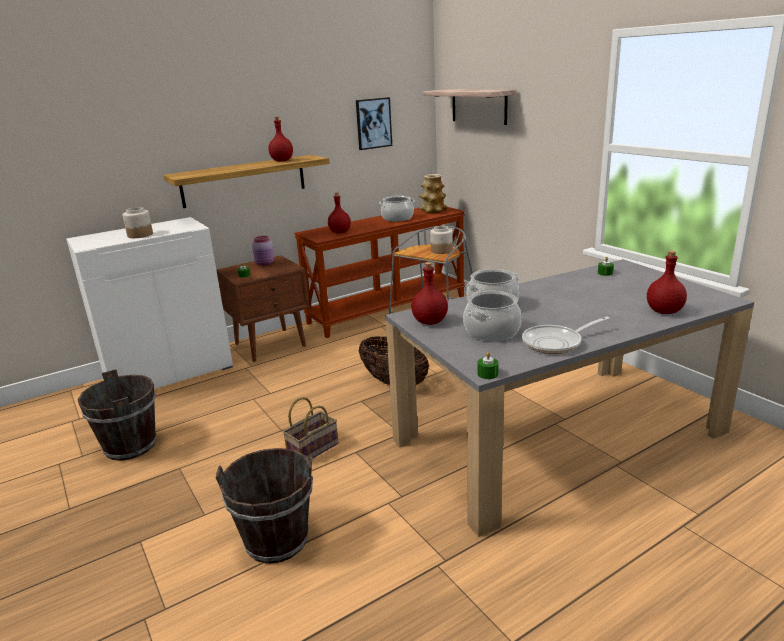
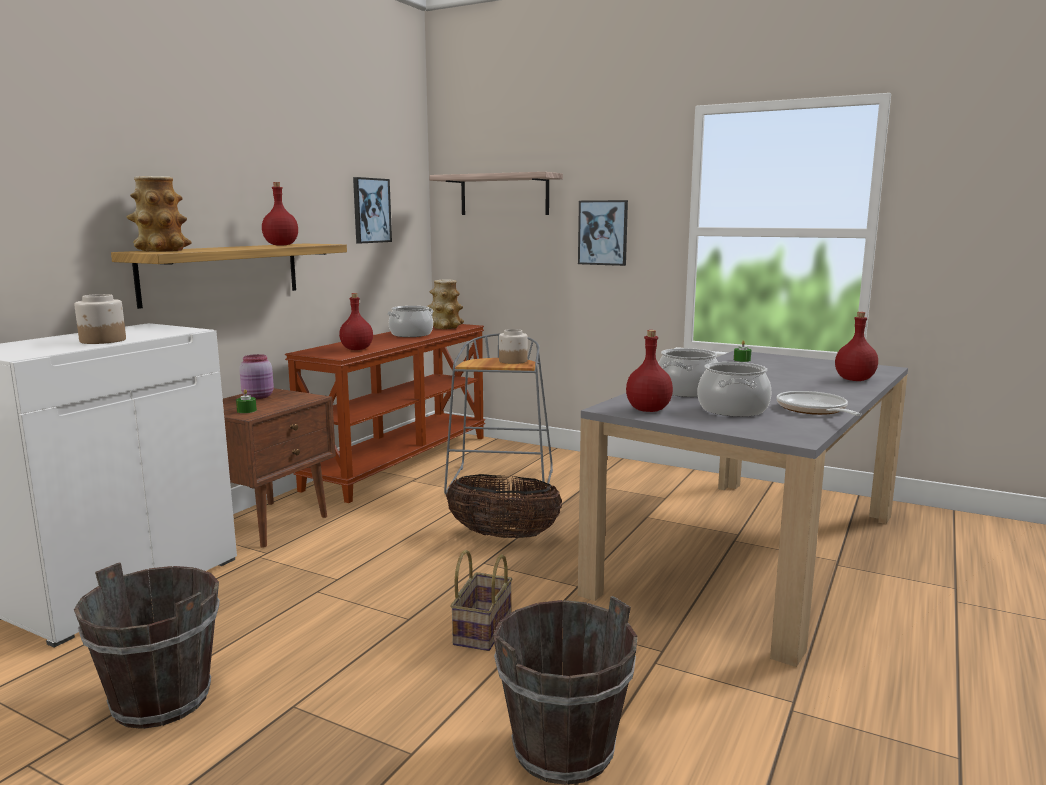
camera: 30 degrees left, 10 degrees down
(190, 173) = (161, 250): none -> vase
(487, 374) = (804, 440): green candle -> none
(542, 143) = (603, 232): none -> picture
(556, 343) = (814, 410): frying pan -> frying pan turned 135 degrees clockwise

